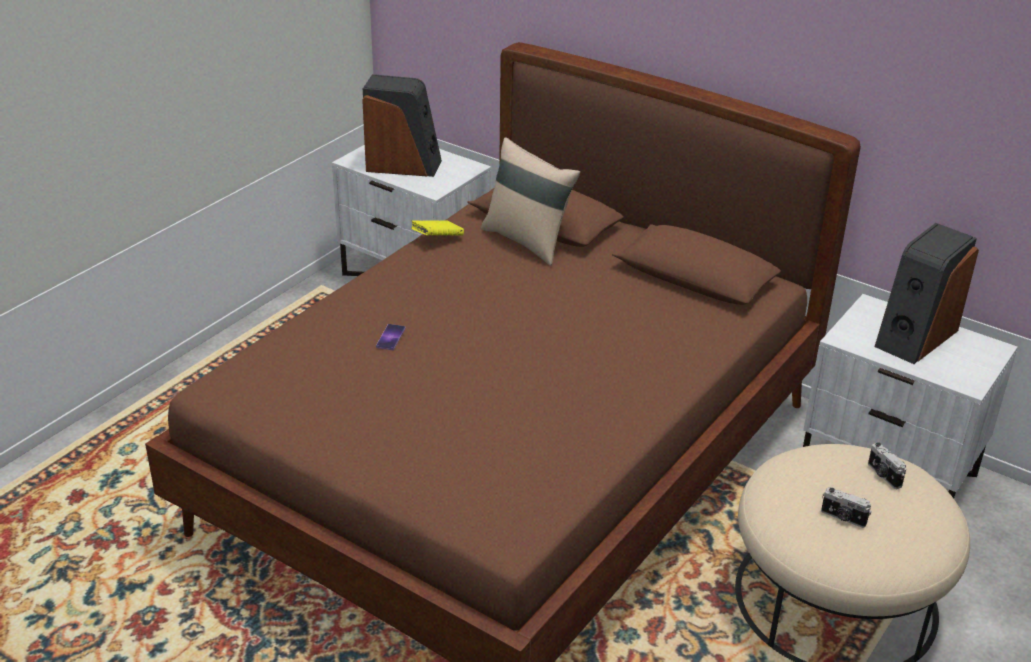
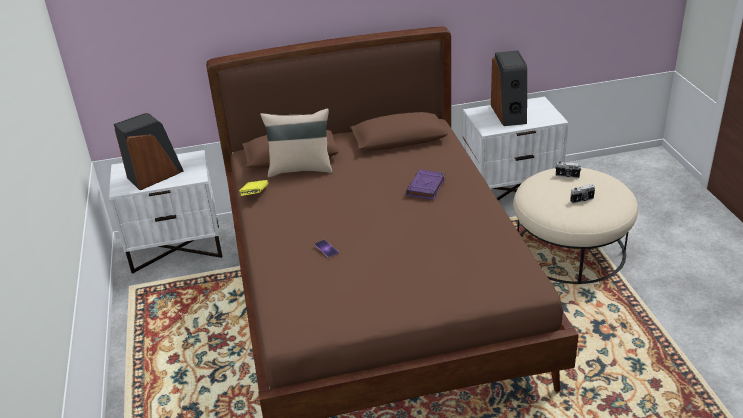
camera: 45 degrees left, 0 degrees up
(613, 348) = (426, 187): none -> purple book

